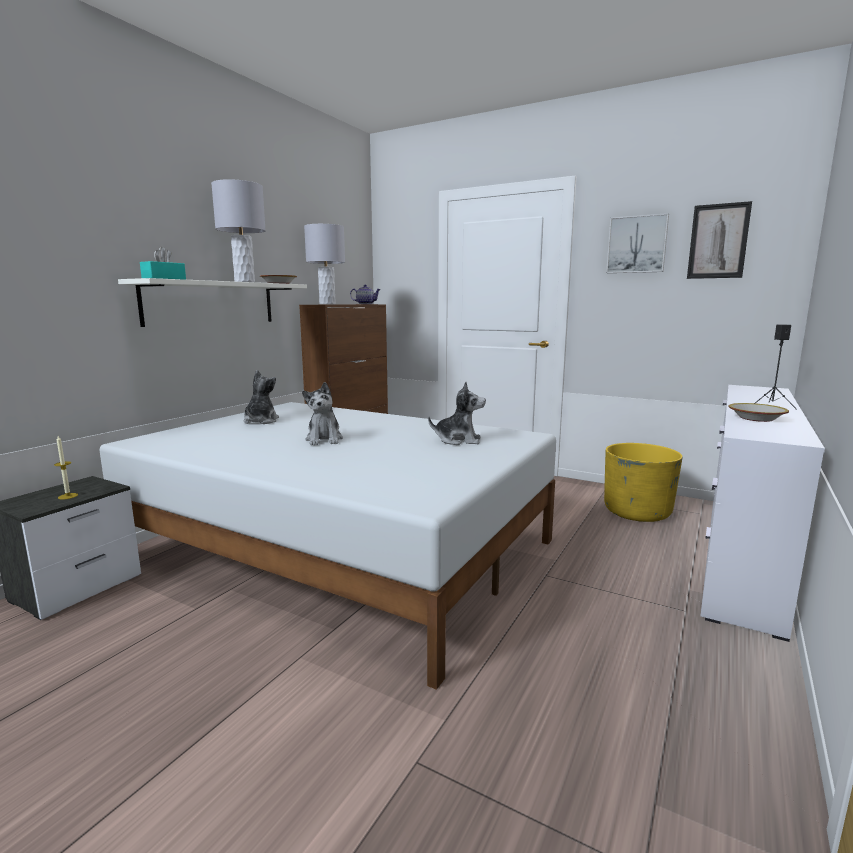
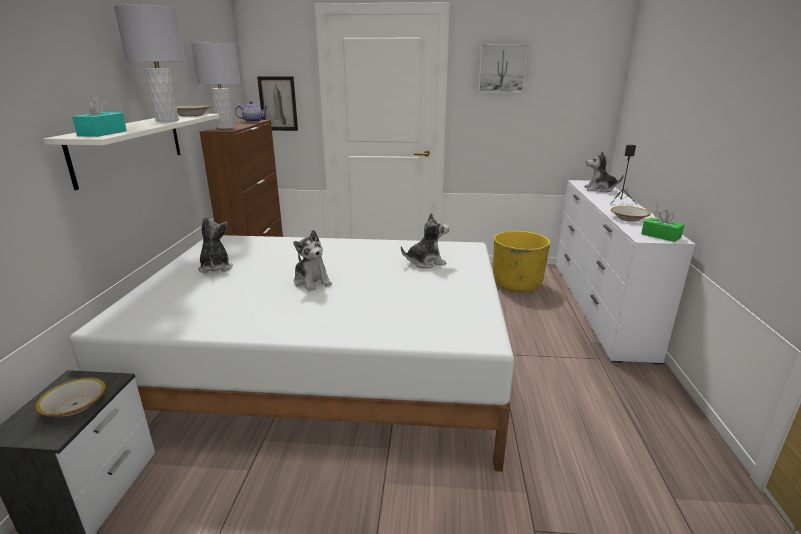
camera: 25 degrees left, 10 degrees up
(68, 496) = (75, 405): candle -> bowl
(718, 241) = (562, 69): picture -> picture (278, 103)
(761, 394) = (599, 189): none -> plush toy
(777, 436) = (660, 236): none -> green tissue box

